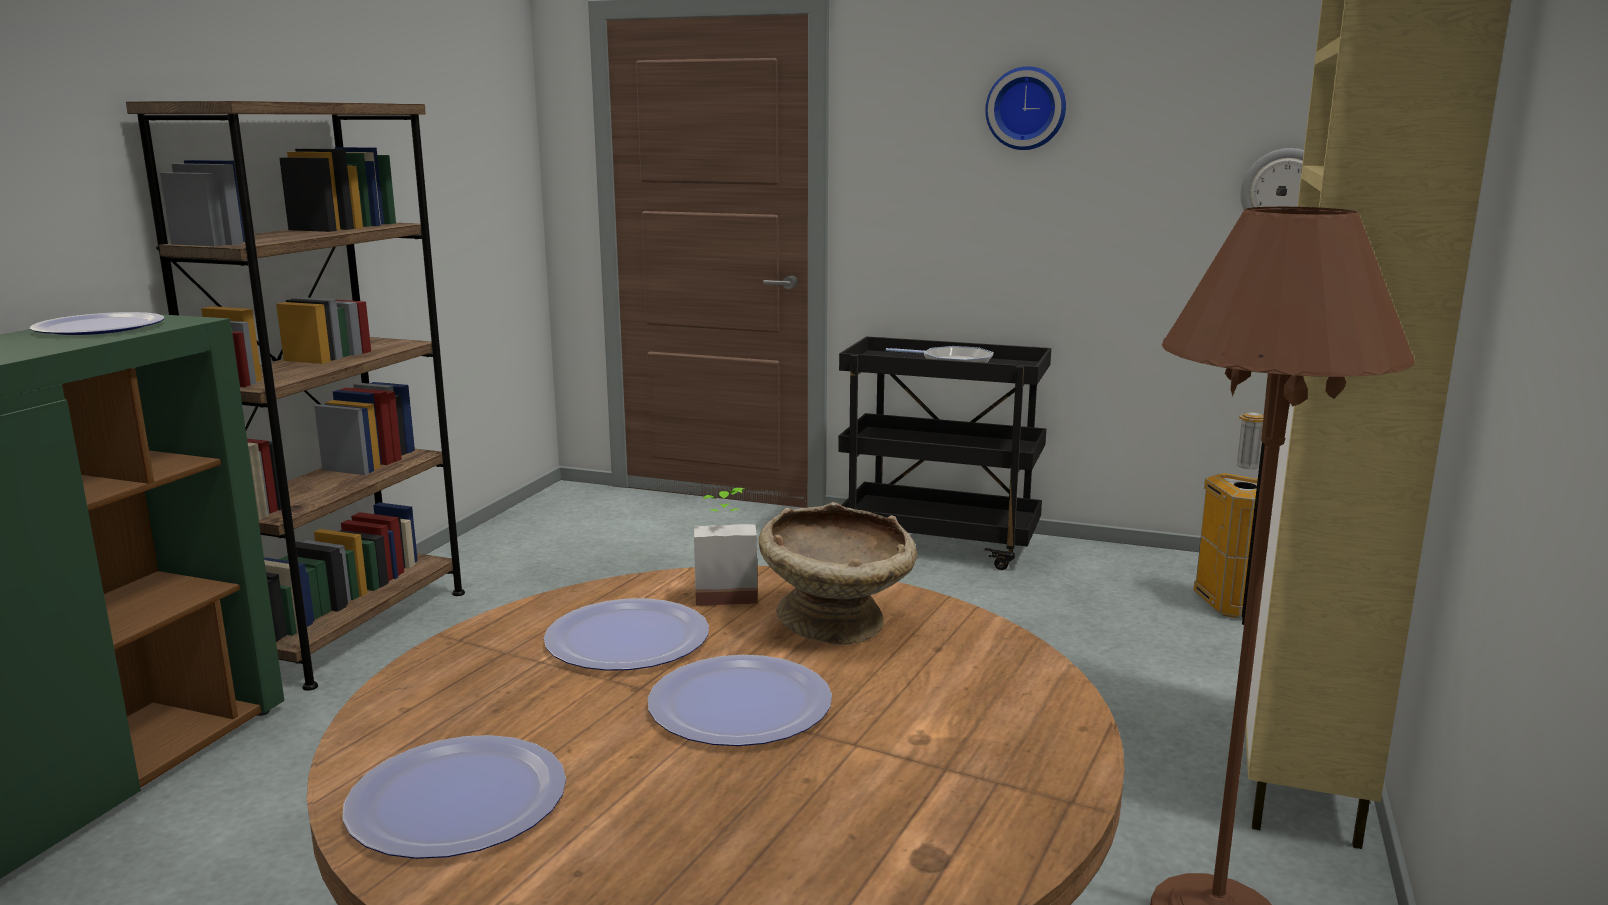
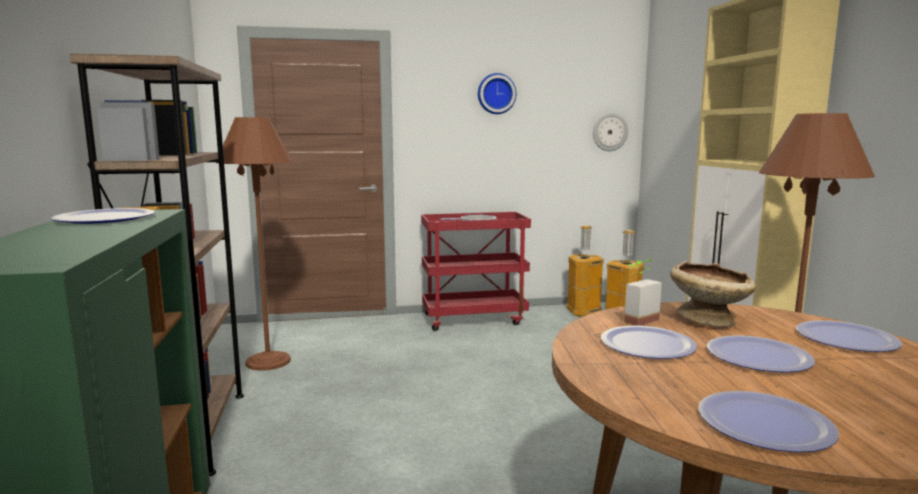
camera: 30 degrees left, 5 degrees down
(552, 550) = (268, 361): none -> brown floor lamp
(941, 544) = (474, 319): black cart -> red cart
(993, 720) = (846, 338): none -> plate
(1170, 571) = (583, 312): none -> trash can

